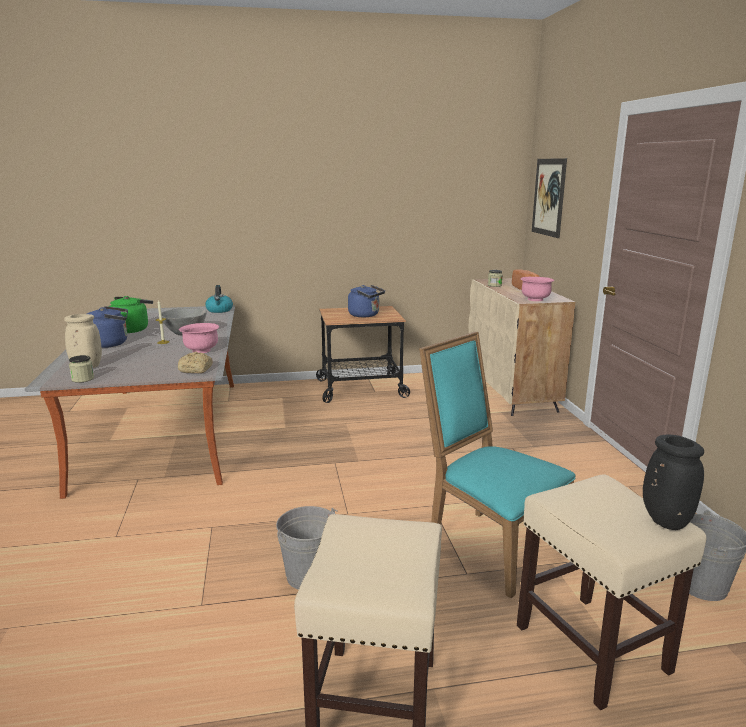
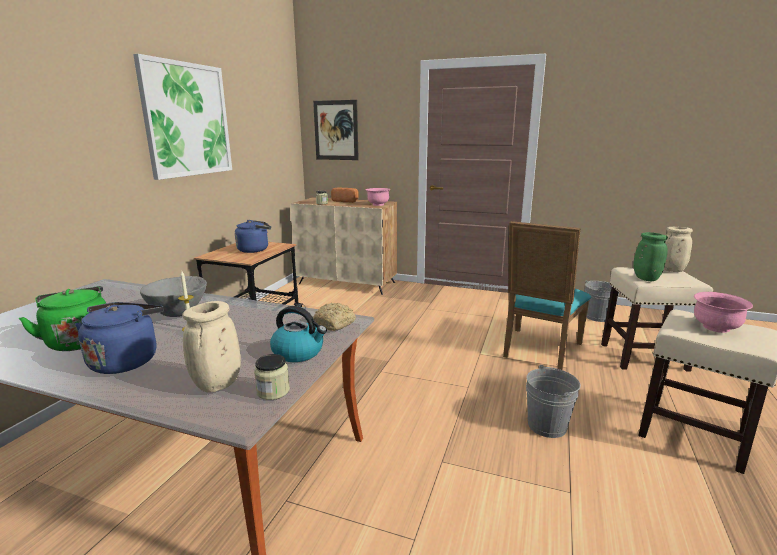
camera: 60 degrees left, 0 degrees up
(201, 350) = (266, 314): pink bowl -> pink bowl (715, 328)
(219, 310) = (112, 287): kettle -> kettle (299, 352)
(338, 185) = (187, 120): none -> picture
(489, 545) = (538, 351): turquoise chair -> turquoise chair turned 45 degrees counterclockwise
(566, 498) = (645, 279): none -> green vase
(664, 520) = (670, 270): black vase -> beige vase

